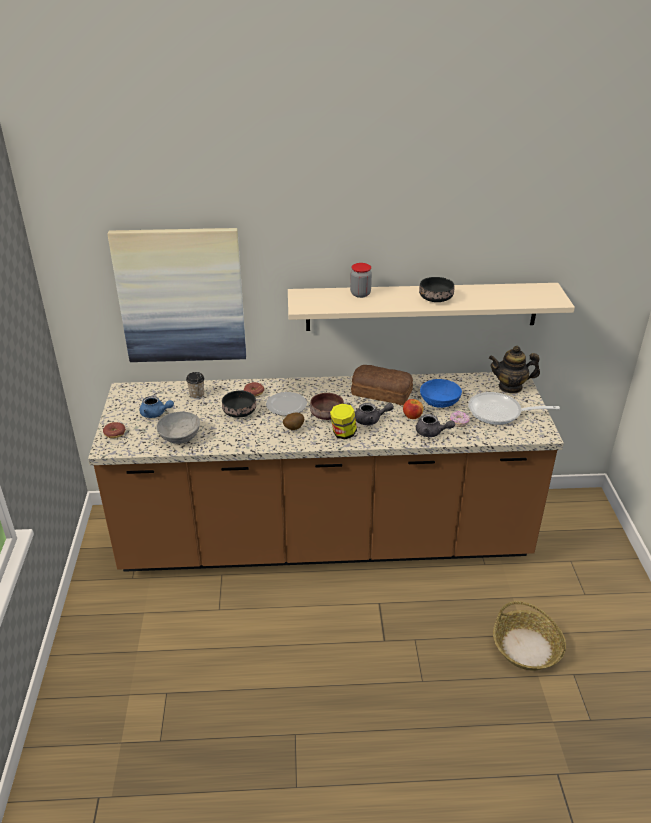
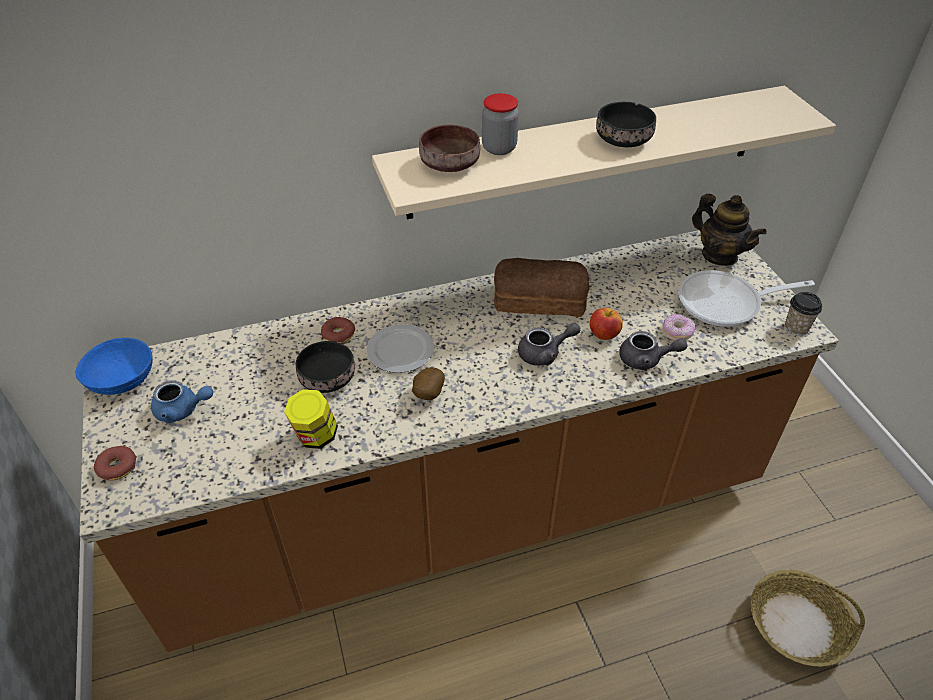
camera: 15 degrees left, 10 degrees up
(180, 436) = (240, 449): grey bowl -> none
(181, 296) = (183, 195): picture -> none
(197, 395) = (244, 357): cup -> cup (796, 328)
(327, 414) = (472, 355): brown bowl -> brown bowl (450, 163)
(343, 434) = (512, 389): jar -> jar (315, 436)
(440, 402) = (633, 300): blue bowl -> blue bowl (122, 380)
(510, 387) = (719, 255): teapot -> teapot turned 120 degrees counterclockwise

